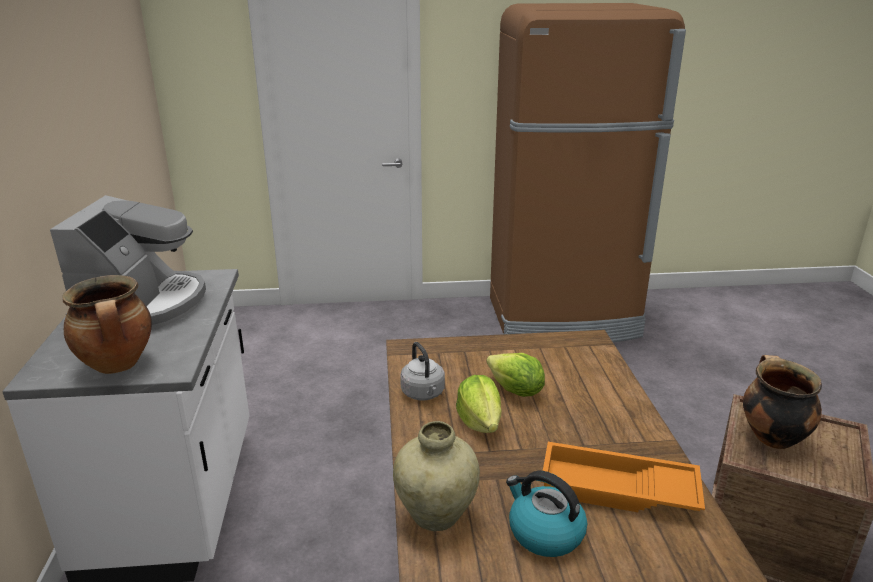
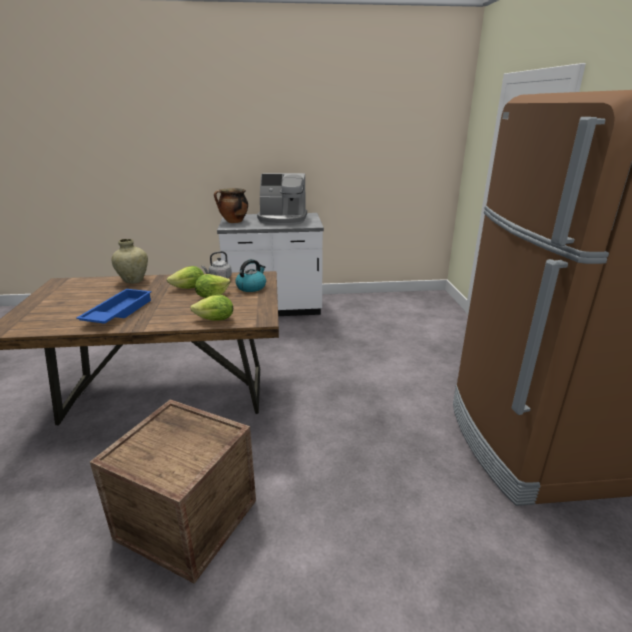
camera: 90 degrees right, 0 degrees up
(544, 533) = (107, 297): kettle -> kettle (251, 287)
(606, 377) = (215, 320): none -> lettuce
(617, 490) = (117, 312): orange tray -> blue tray
(771, 437) = (190, 434): cooking pot -> none

